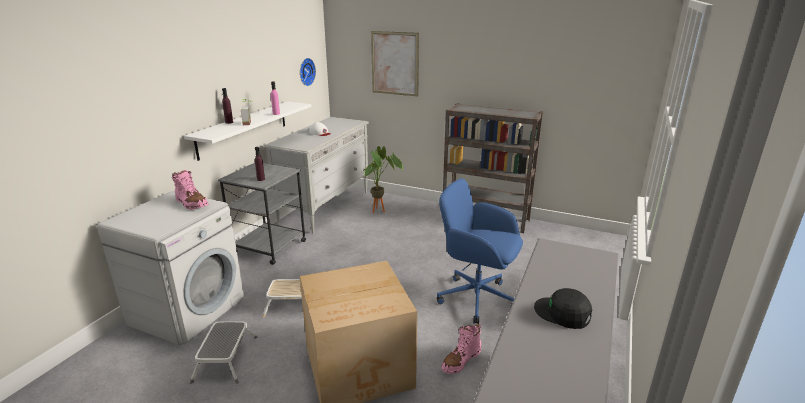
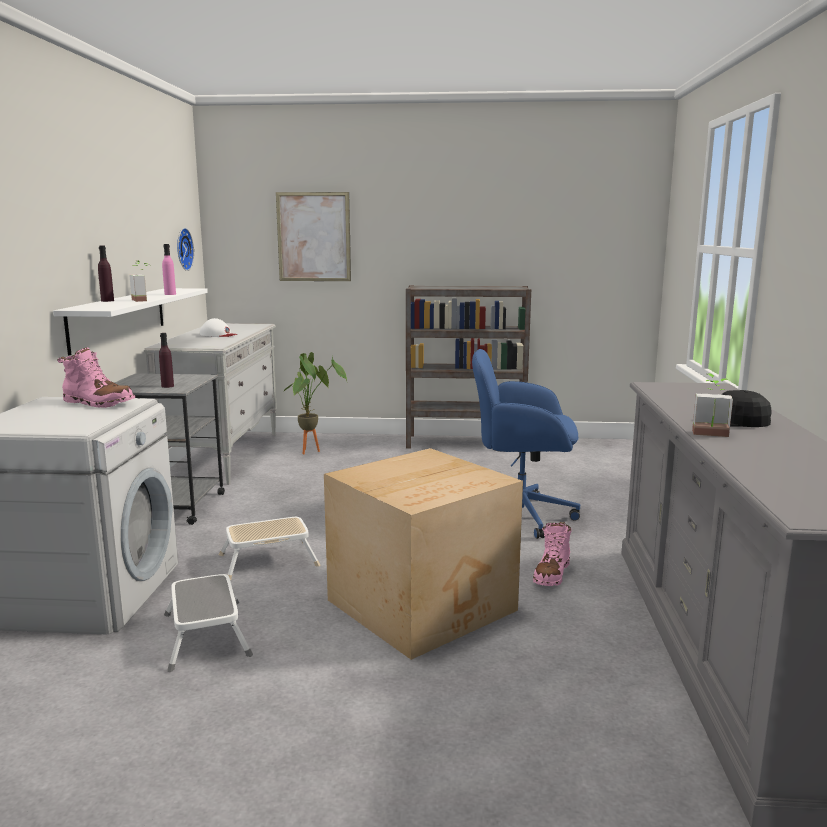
camera: 20 degrees left, 10 degrees down
(520, 332) = (711, 435): none -> potted plant

